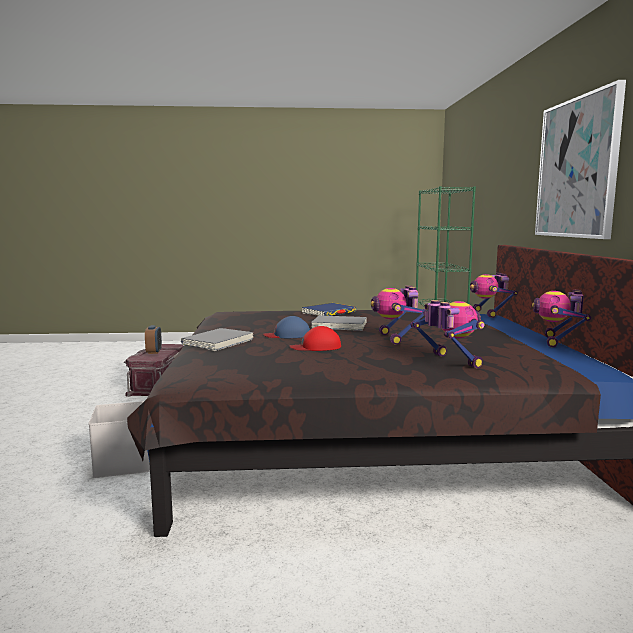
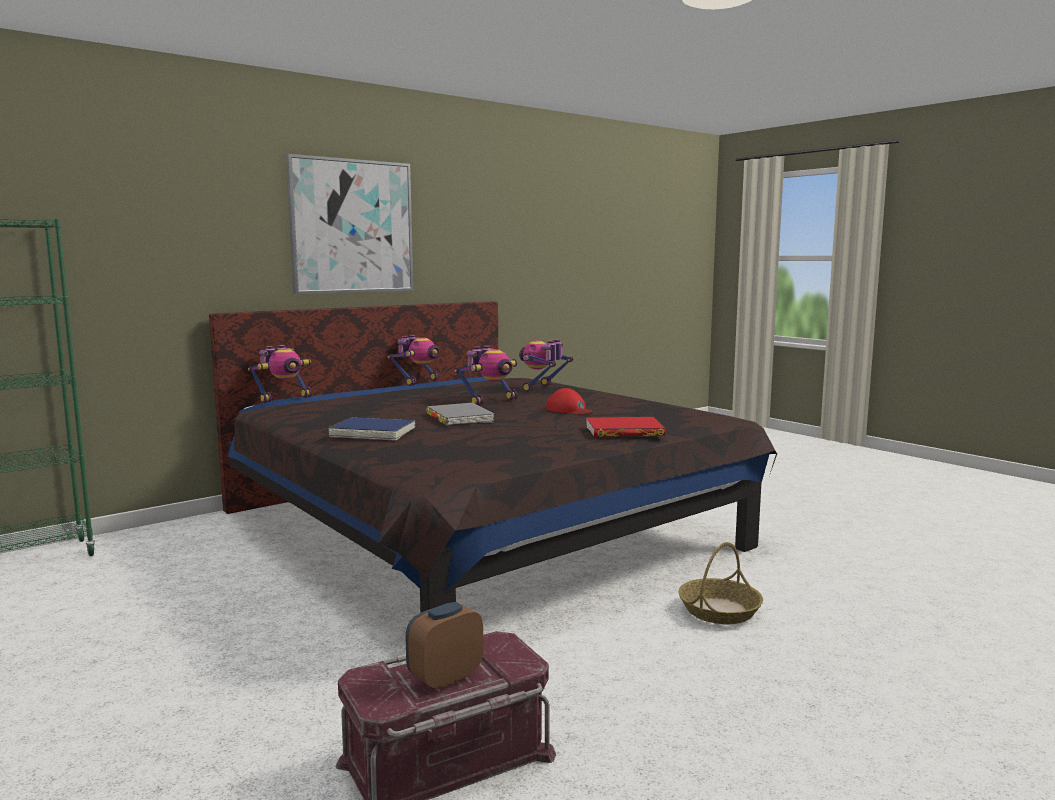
camera: 125 degrees left, 0 degrees up
(123, 462) = (719, 611): white storage box -> basket
(218, 342) = (624, 431): grey book -> red book
(288, 335) = (543, 422): blue cap -> none
(558, 342) = (418, 382): toy robot -> toy robot turned 45 degrees counterclockwise

